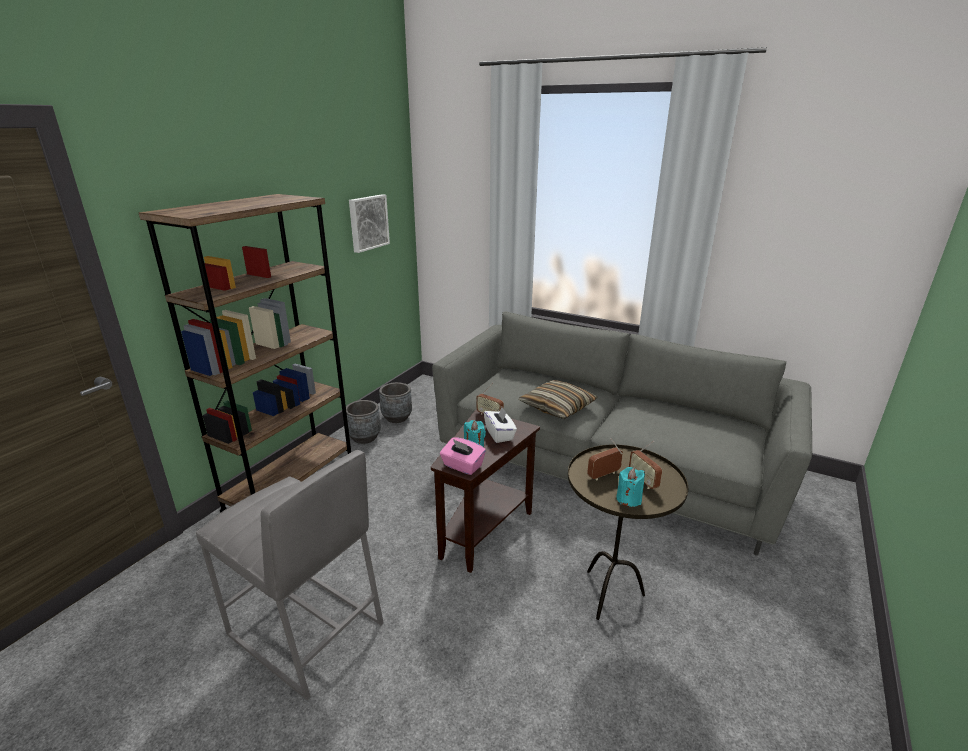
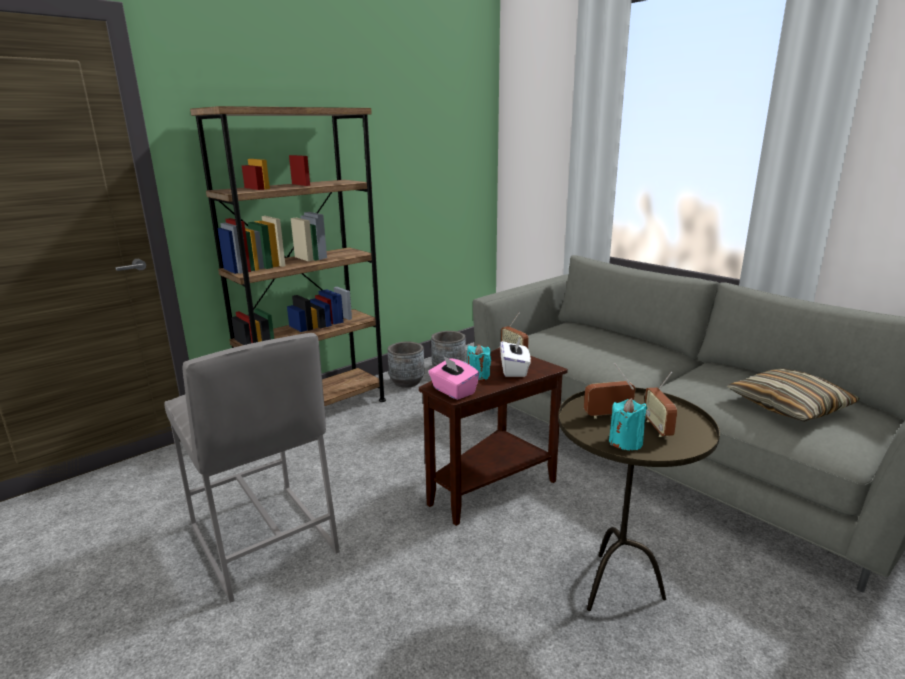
camera: 20 degrees right, 5 degrees down
(368, 222) = (438, 154): picture -> none
(557, 407) = (609, 361): pillow -> pillow (789, 406)

